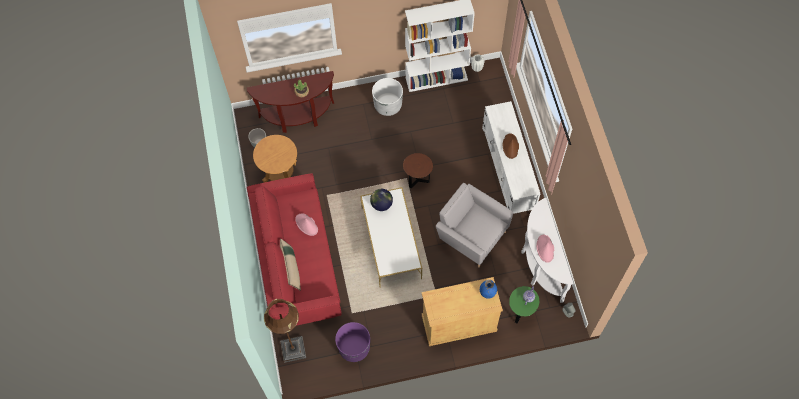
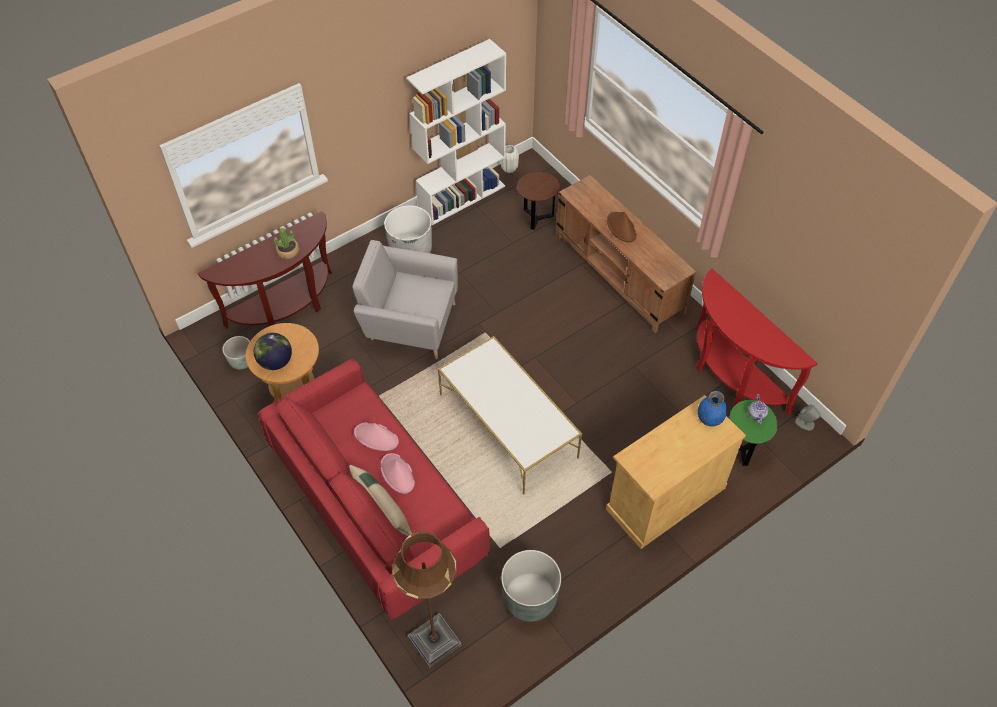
camera: 25 degrees left, 10 degrees down
(354, 348) = (529, 598): purple planter -> grey planter
(381, 204) = (475, 369): globe -> globe (275, 362)
(417, 180) = (502, 329): brown side table -> brown side table (536, 218)
(471, 235) = (617, 374): grey armchair -> grey armchair (409, 323)
(508, 170) = (619, 274): white tv stand -> brown tv stand
(539, 264) = (730, 377): white console table -> red console table
(545, 249) = (751, 332): pink hat -> pink hat (397, 474)

